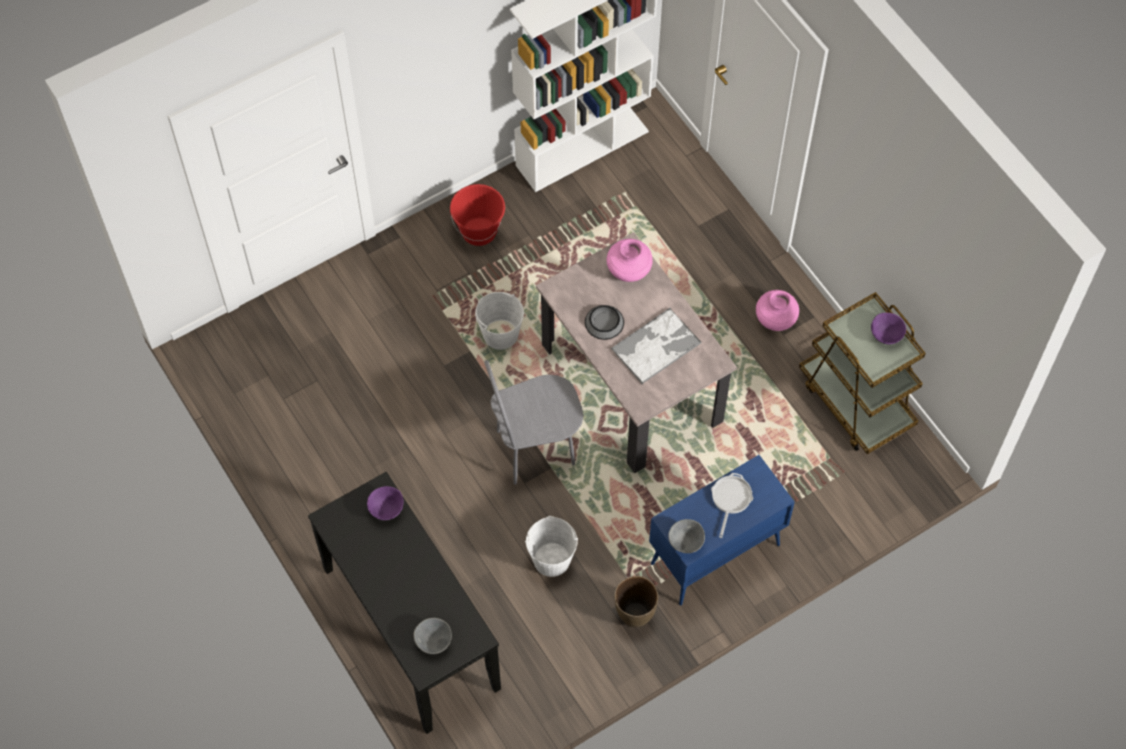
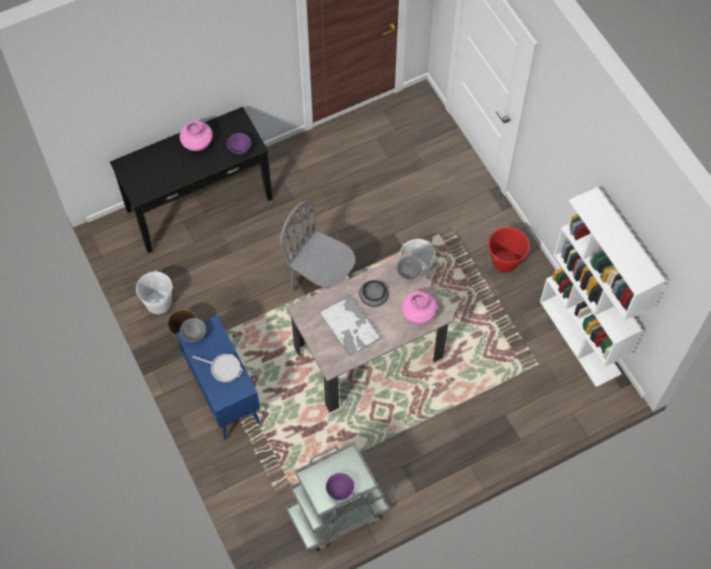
camera: 95 degrees right, 0 degrees up
(433, 642) = (141, 171): grey bowl -> grey bowl (408, 273)
(535, 448) = (321, 286): grey chair -> grey chair turned 45 degrees counterclockwise
(551, 559) = (235, 290): white bucket -> white bucket (158, 302)
(775, 319) = (415, 462): pink vase -> pink vase (197, 143)
(856, 402) = (337, 513): brown cart -> grey cart

